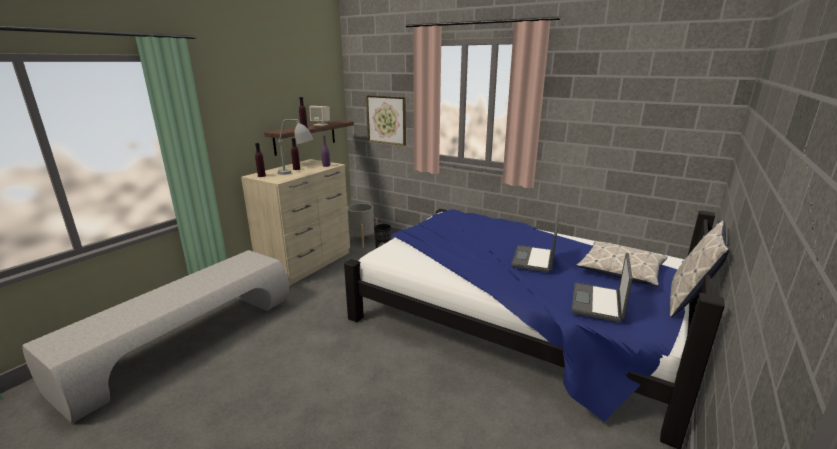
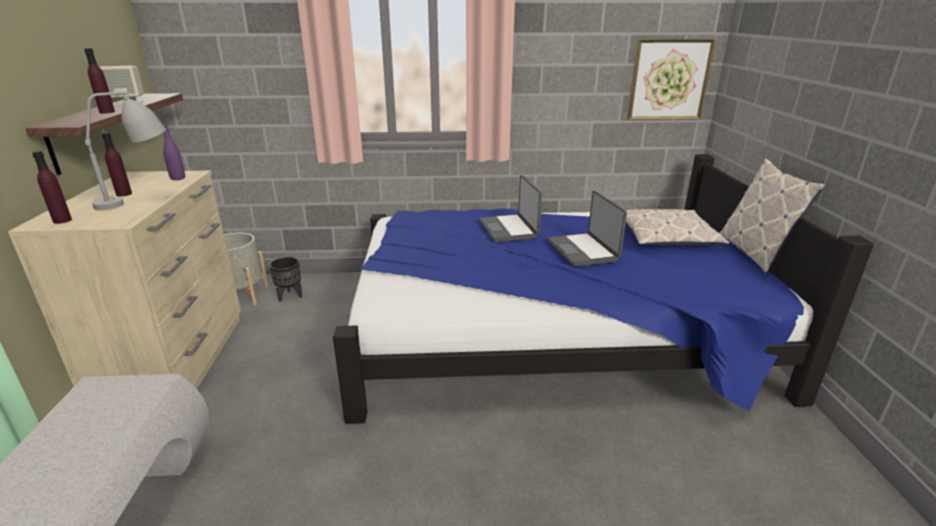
camera: 35 degrees left, 5 degrees up
(386, 120) = (246, 85): picture -> picture (668, 80)
(598, 303) = (703, 280): laptop -> laptop (509, 229)

